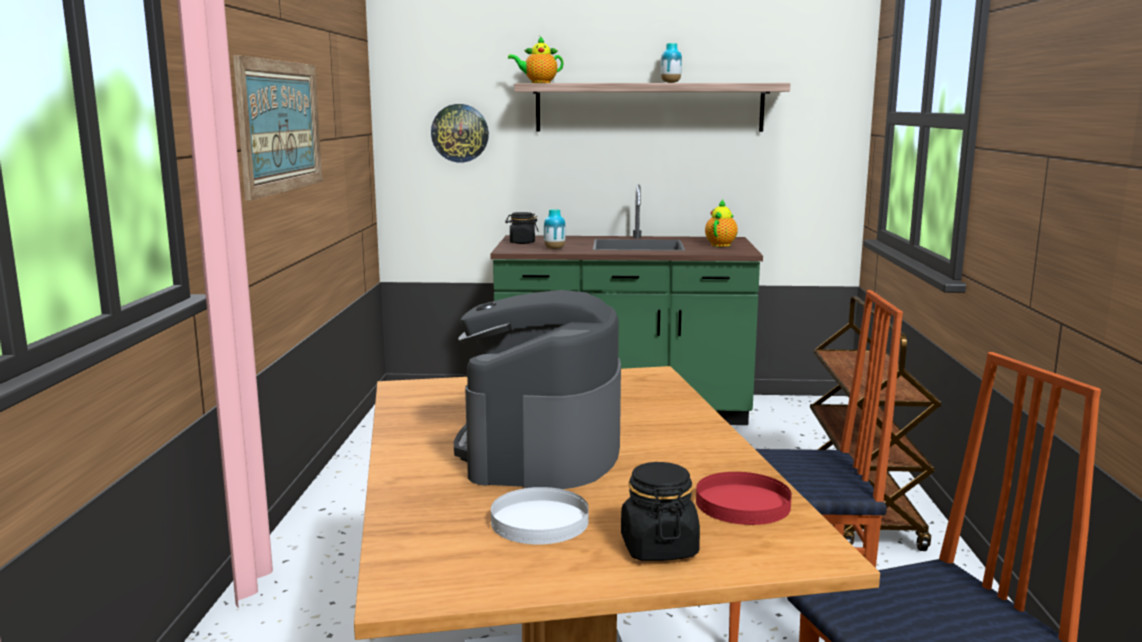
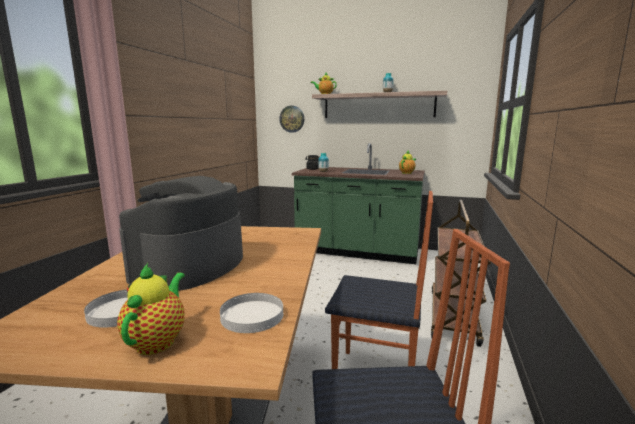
camera: 15 degrees right, 0 degrees up
(280, 126) = (181, 108): picture -> none
(658, 547) = (158, 341): black jar -> teapot
(742, 504) = (251, 315): red plate -> white plate

